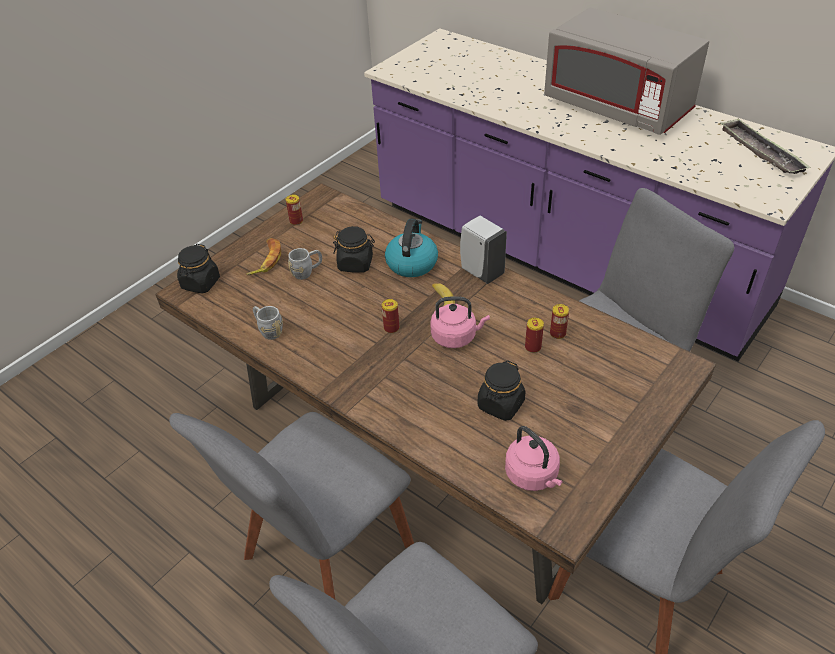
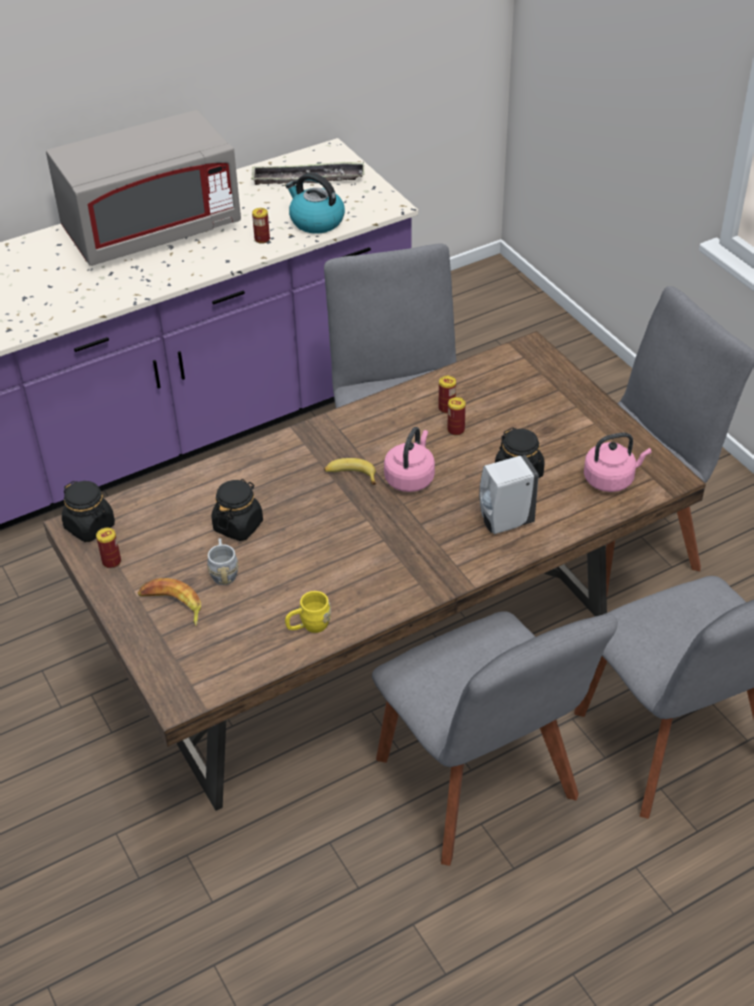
camera: 70 degrees left, 0 degrees up
(200, 283) = (175, 679): black jar -> black jar (90, 527)
(268, 330) = (309, 626): grey mug -> yellow mug
(391, 328) = (368, 522): can -> can (262, 239)
(411, 263) = (269, 479): kettle -> kettle (316, 221)
(481, 272) = (321, 431): white soap dispenser -> white soap dispenser (504, 522)

